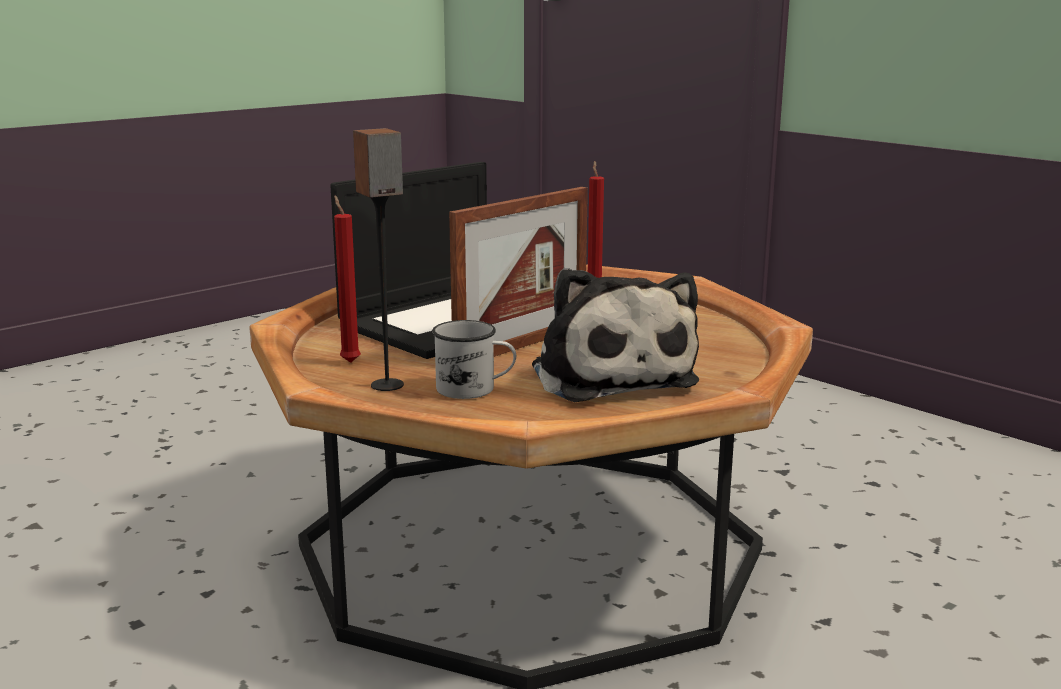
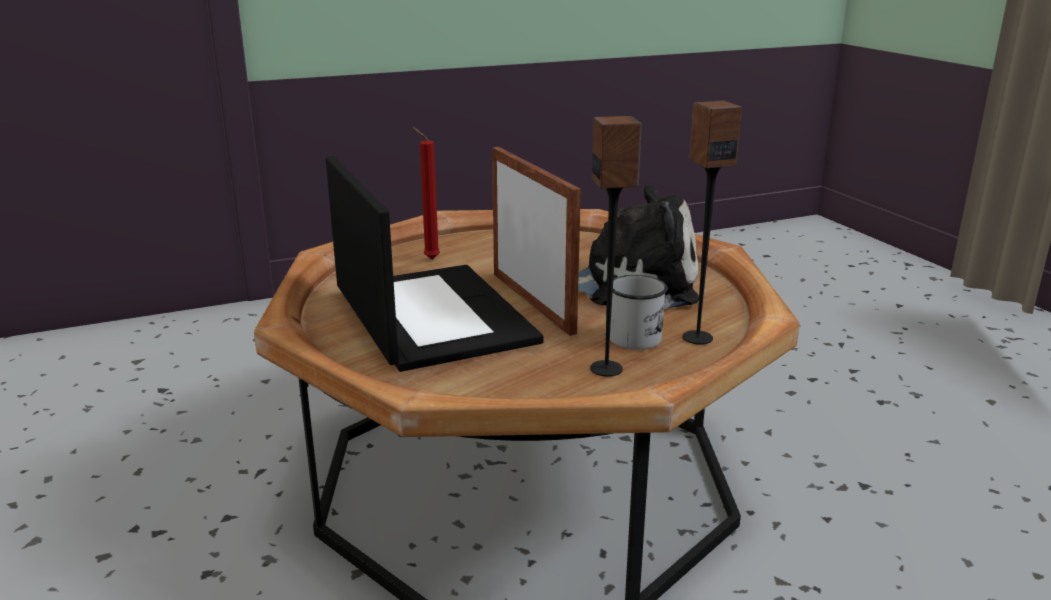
camera: 70 degrees left, 5 degrees up
(349, 361) = (523, 379): red candle -> none
(487, 413) = (697, 337): none -> speaker

